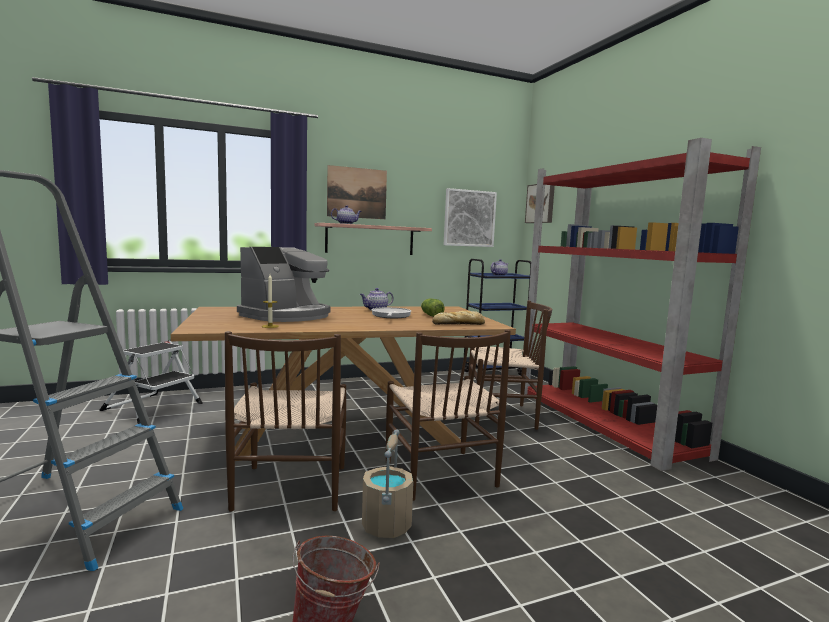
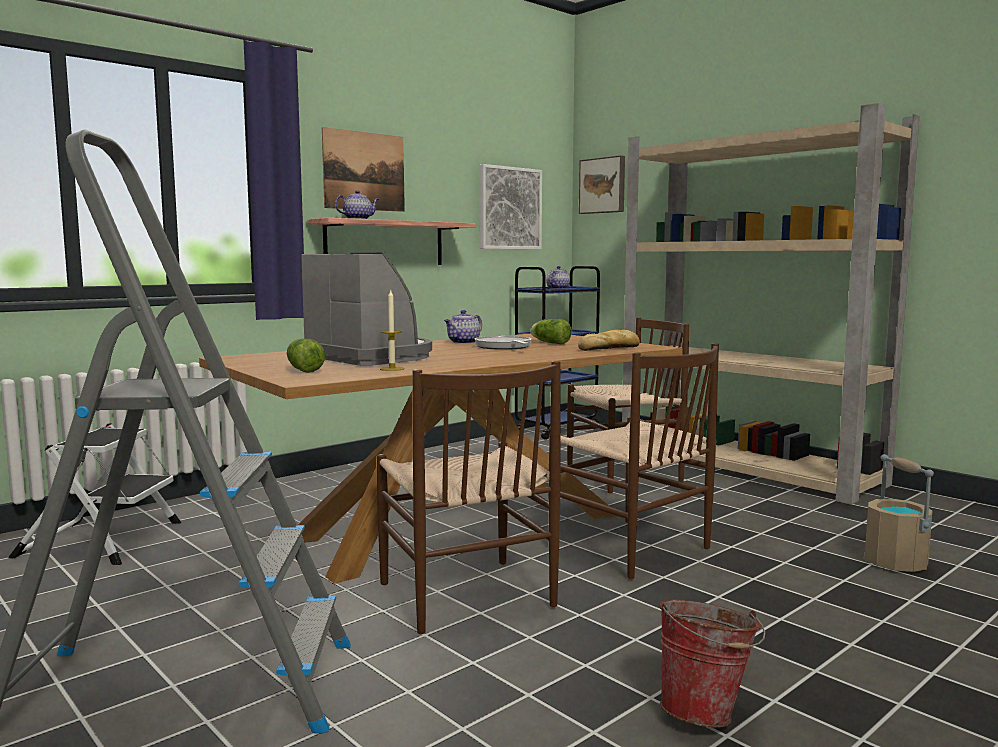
camera: 20 degrees left, 0 degrees up
(220, 321) = (304, 369): none -> lettuce
(287, 315) = (371, 357): coffee machine -> coffee machine turned 60 degrees counterclockwise
(386, 525) = (633, 608): beige bucket -> beige bucket (896, 563)
(604, 423) = (746, 467): red bookcase -> beige bookcase

